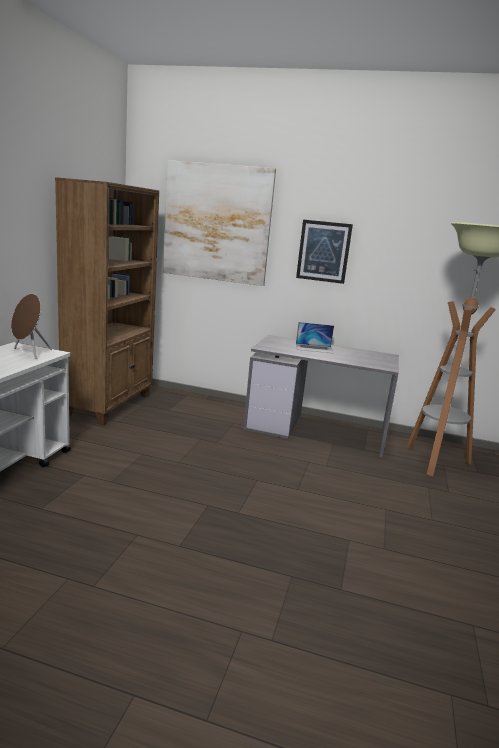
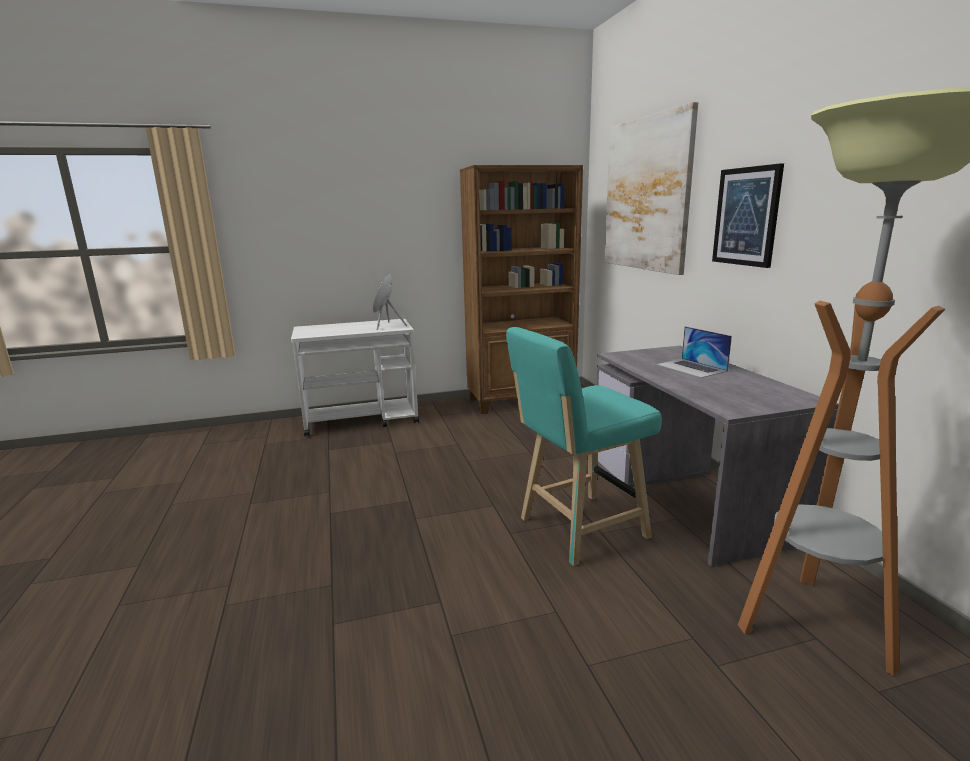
camera: 60 degrees right, 0 degrees up
(316, 470) = (577, 530): none -> turquoise stool

